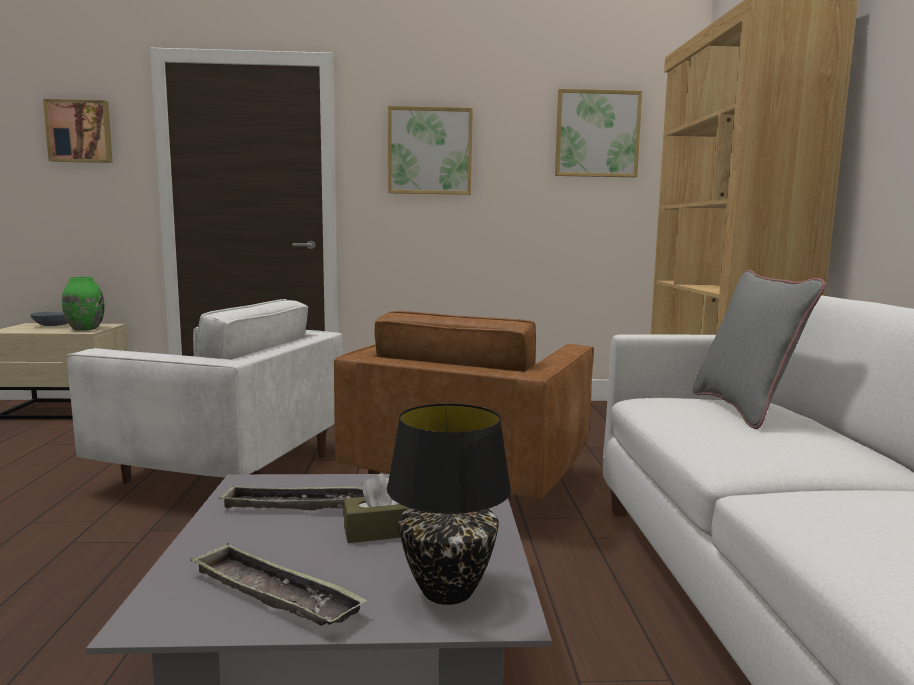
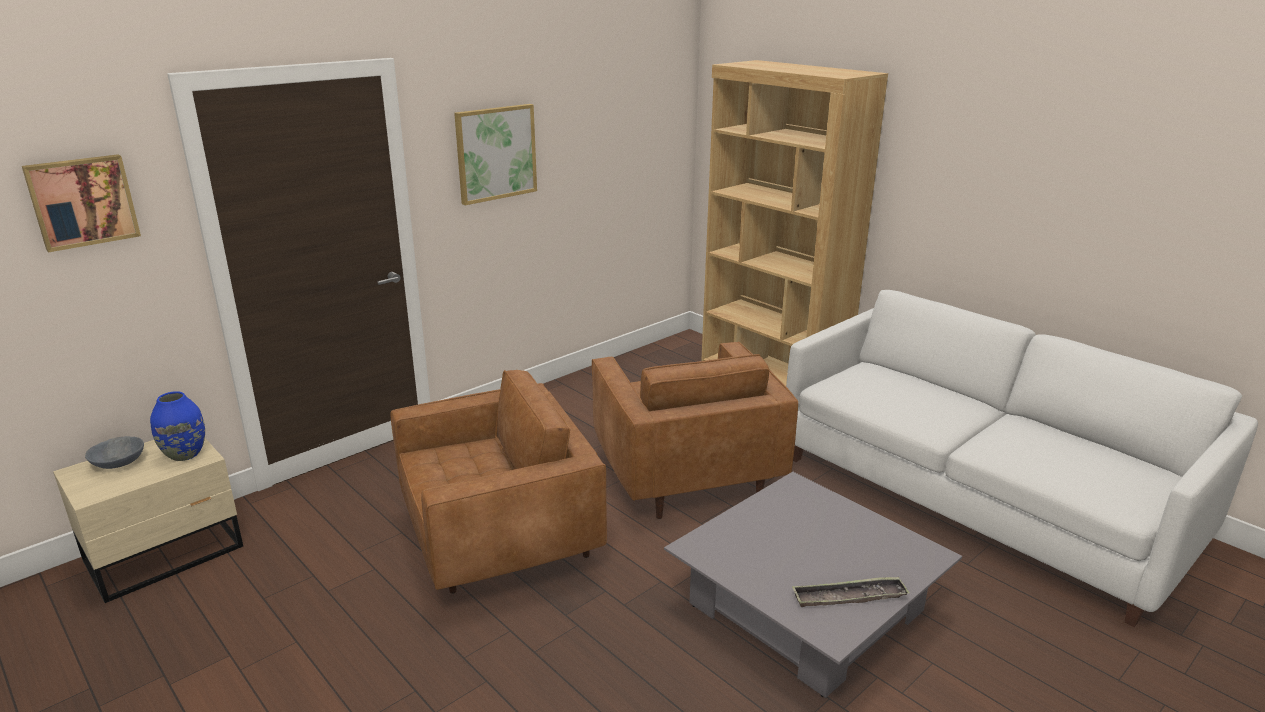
camera: 40 degrees left, 15 degrees up
(85, 329) = (184, 454): green vase -> blue vase
(224, 469) = (499, 541): white armchair -> brown armchair
(301, 506) = (753, 546): tray -> none
(380, 531) = (818, 540): brown tissue box -> none
(447, 592) = (900, 556): black table lamp -> none
(597, 134) = (628, 113): picture -> none
(744, 409) = (882, 380): grey pillow -> none

